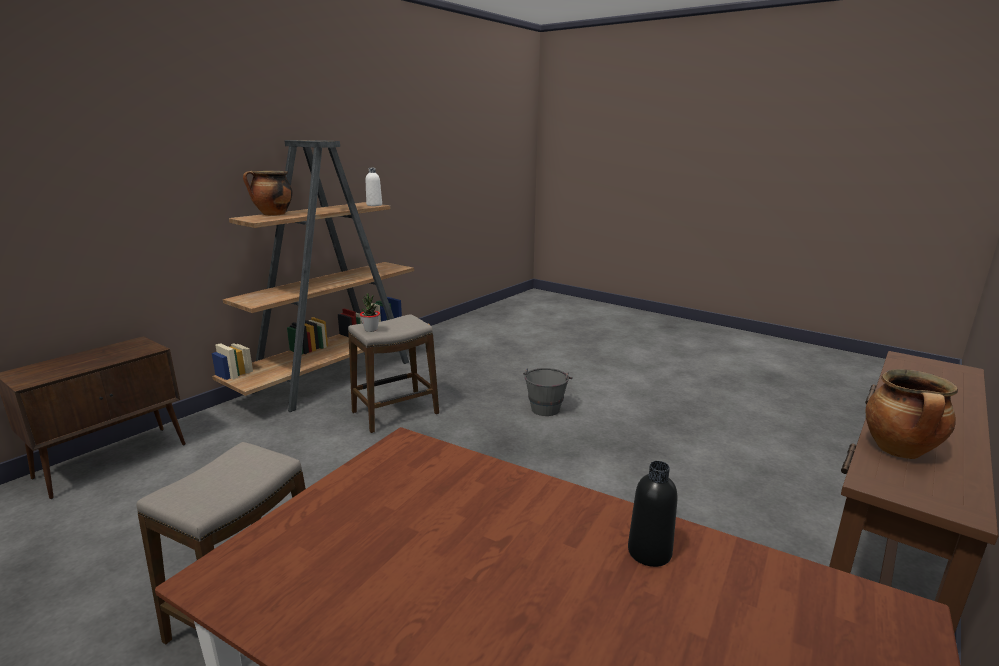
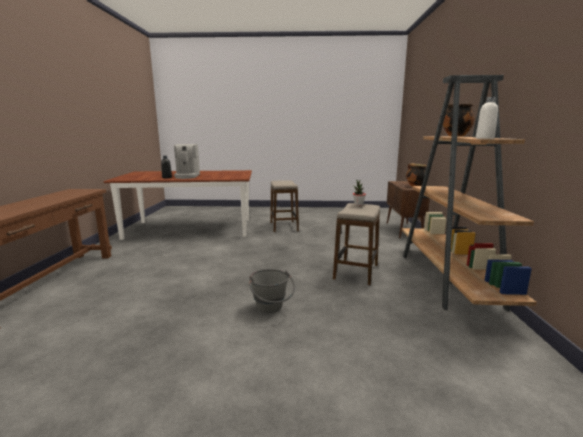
camera: 145 degrees right, 5 degrees down
(556, 547) = (187, 176): none -> coffee machine
(900, 451) = (69, 195): cooking pot -> cooking pot (415, 186)

